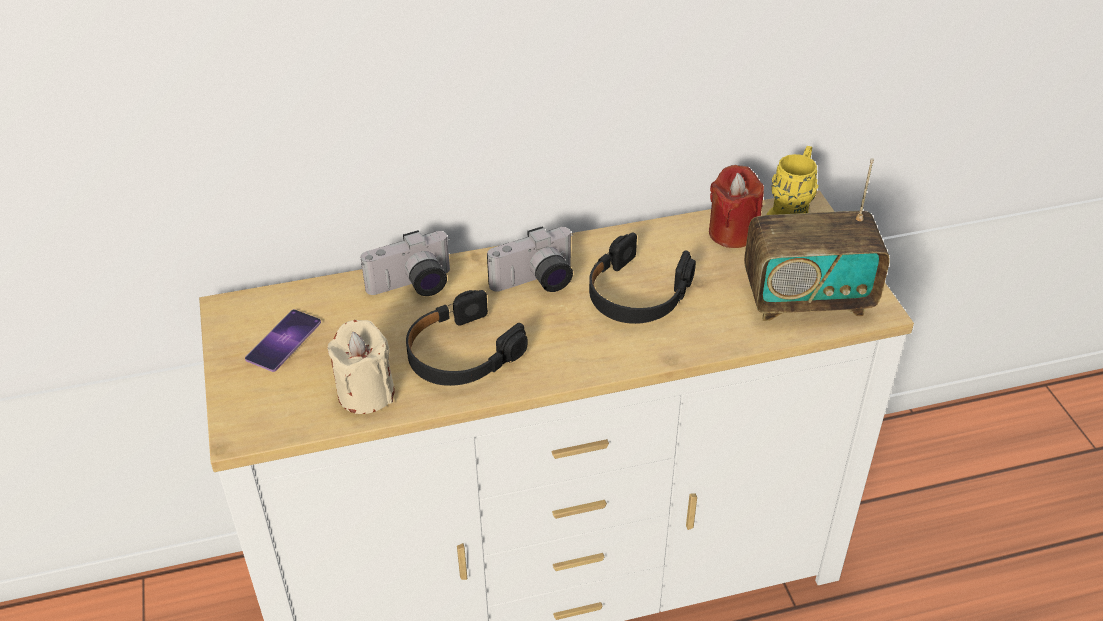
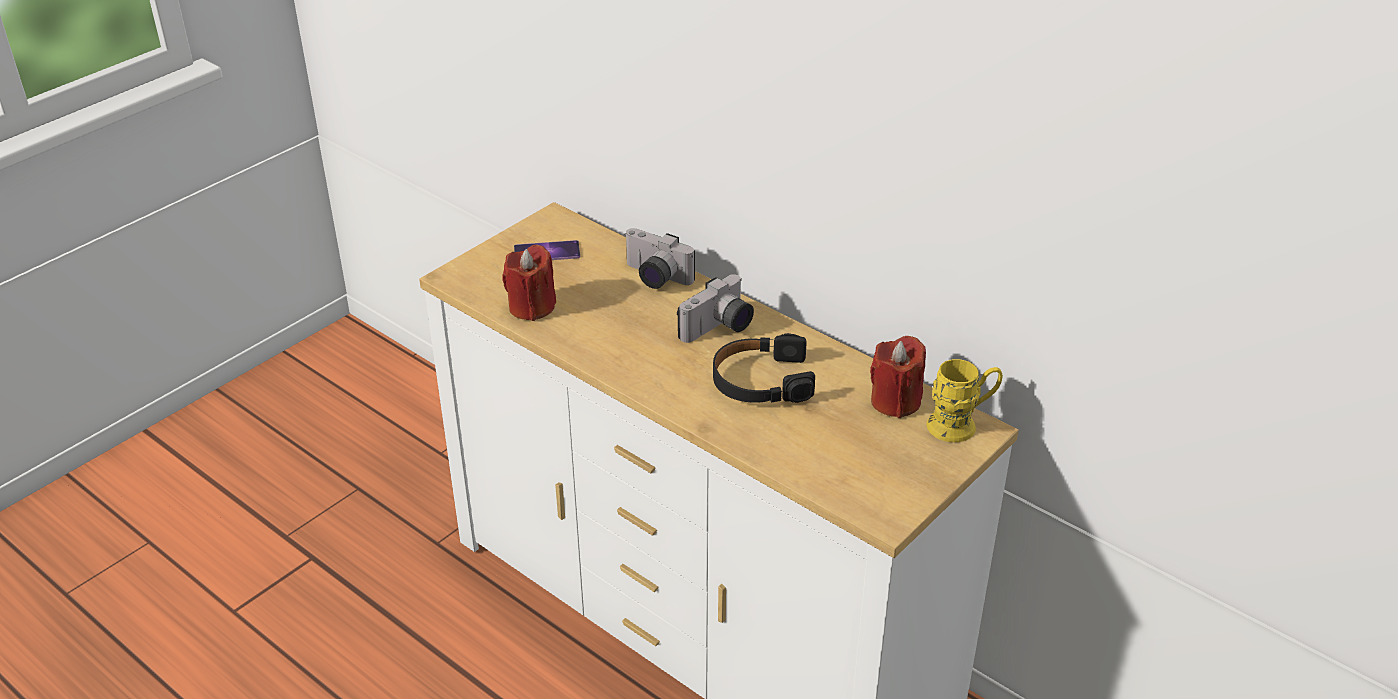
camera: 55 degrees right, 5 degrees down
(366, 393) = (532, 307): beige candle -> red candle
(461, 353) = (609, 328): black headphones -> none
(536, 283) = (719, 329): camera -> camera turned 75 degrees counterclockwise
(807, 299) = (855, 473): radio -> none

